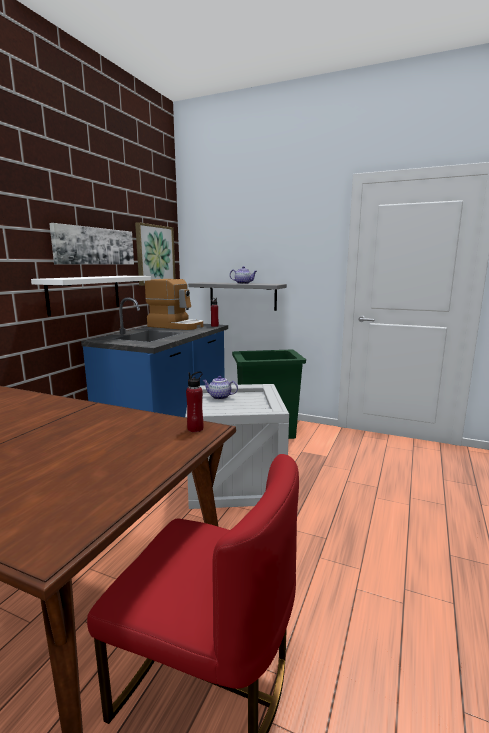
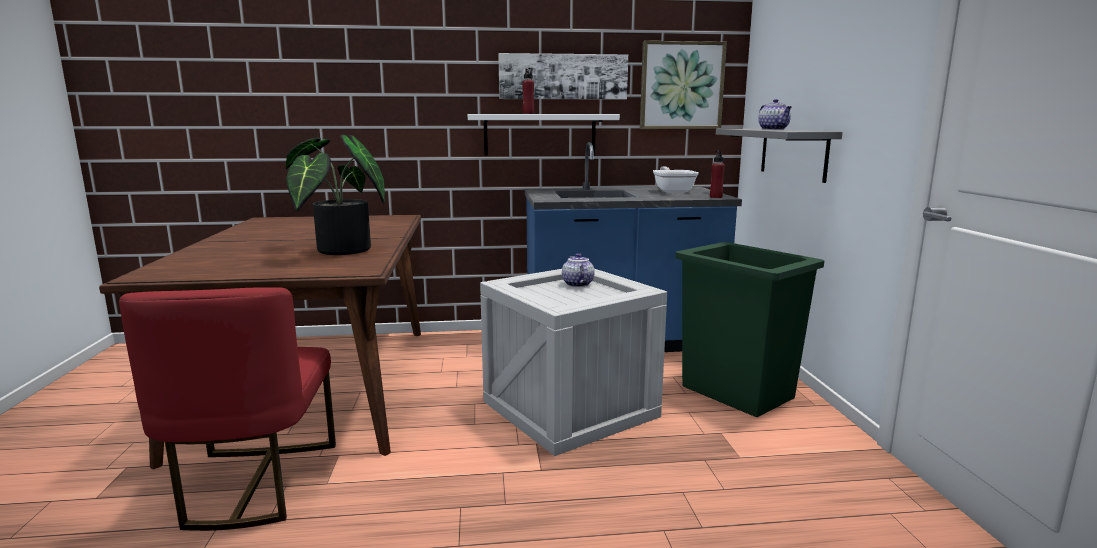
camera: 60 degrees right, 0 degrees up
(109, 430) = (338, 251): none -> potted plant
(176, 326) = (673, 191): coffee machine -> frying pan
(195, 429) = (360, 268): red bottle -> red bottle (528, 113)

